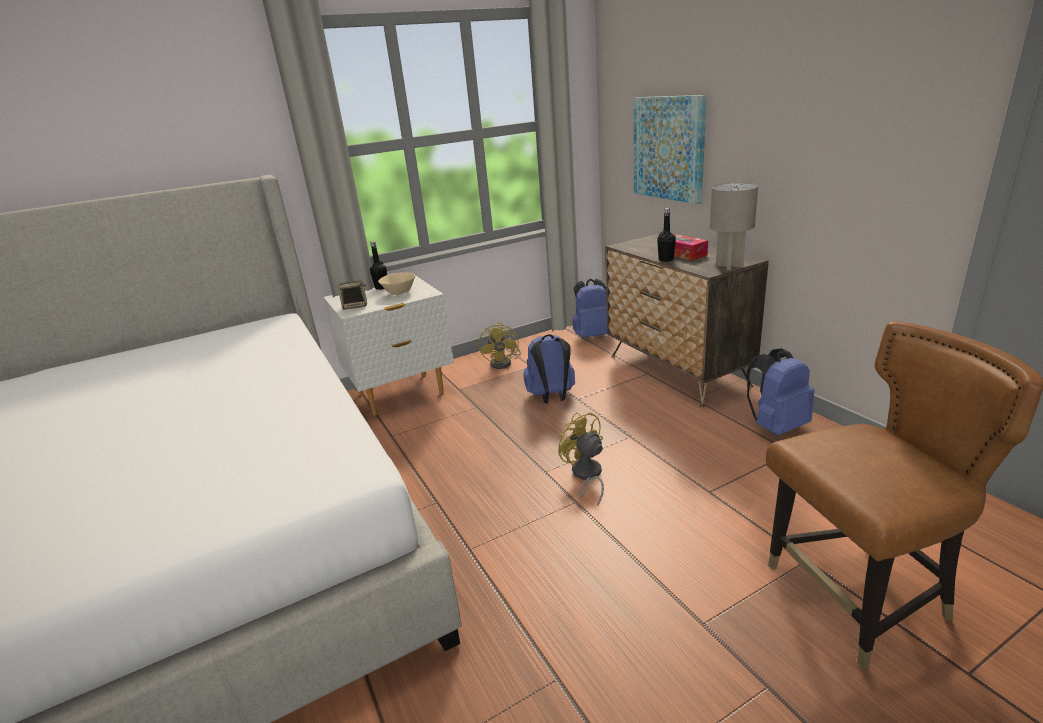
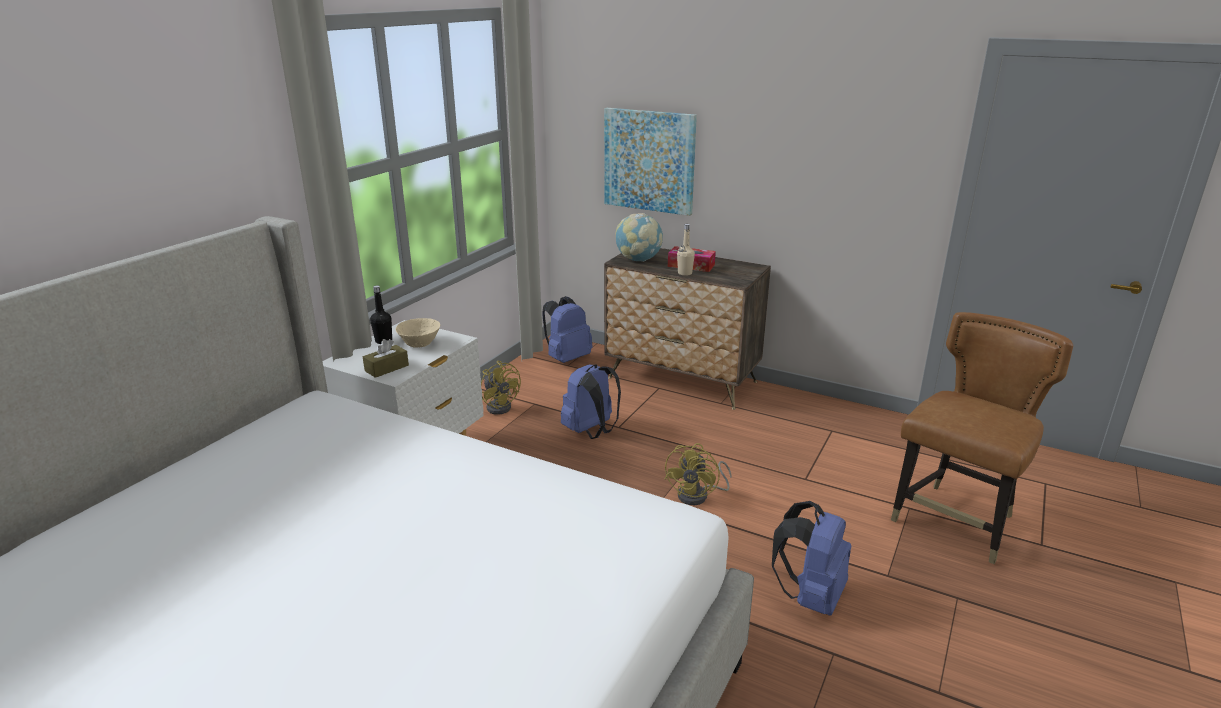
camera: 35 degrees left, 0 degrees up
(355, 306) = (386, 368): speaker -> brown tissue box
(586, 476) = (699, 495): yellow fan -> yellow fan turned 90 degrees counterclockwise
(639, 246) = (638, 260): none -> globe
(666, 259) = (685, 273): black bottle -> beige bottle
(729, 266) = (747, 274): grey table lamp -> none
(776, 426) = (804, 412): blue backpack -> blue backpack (810, 596)

